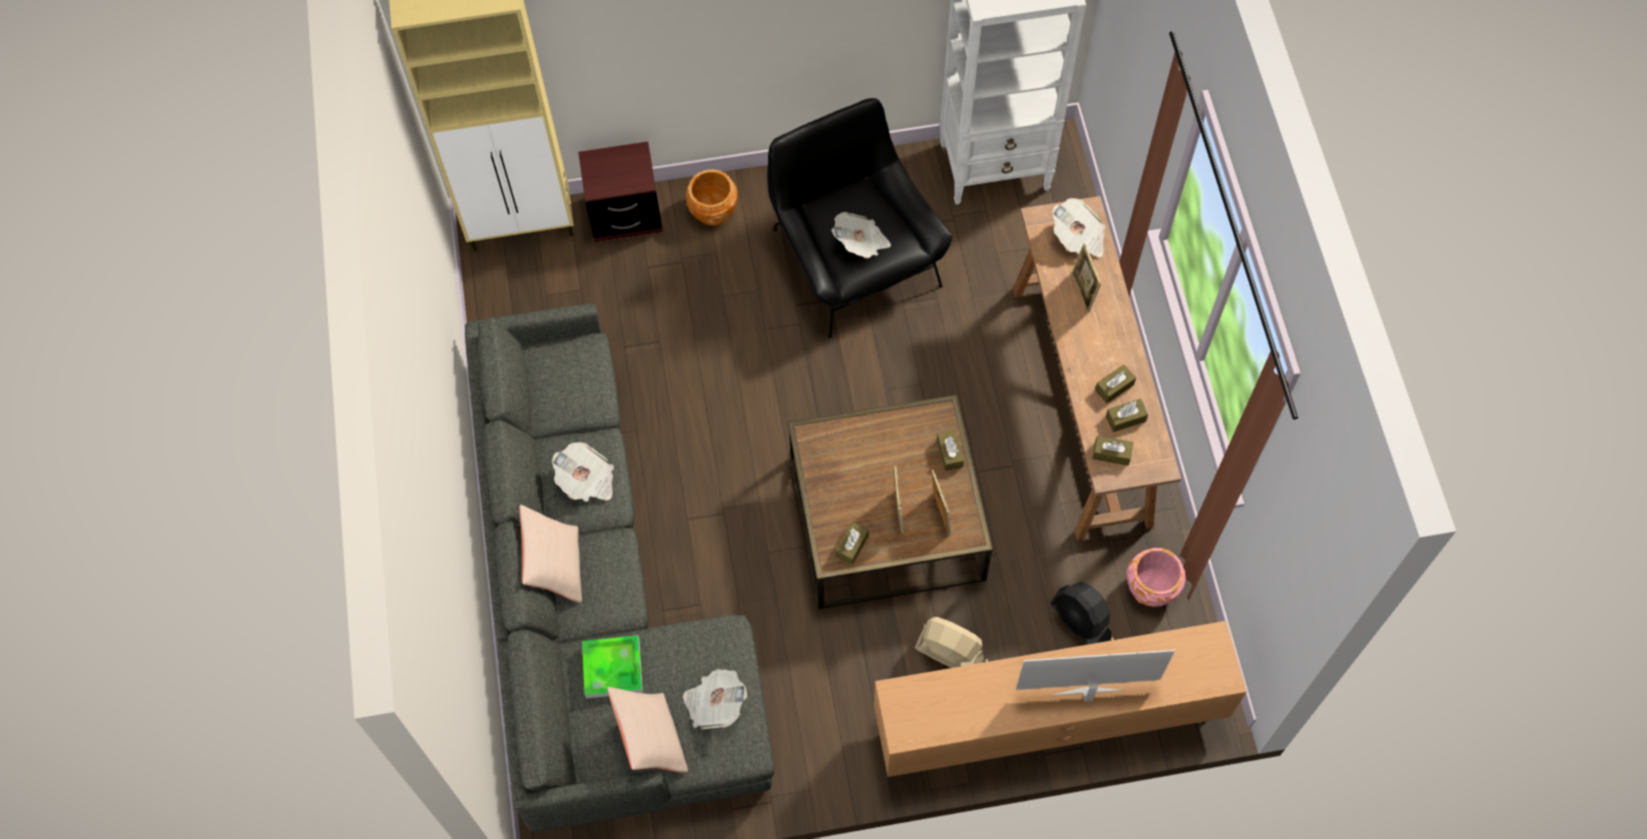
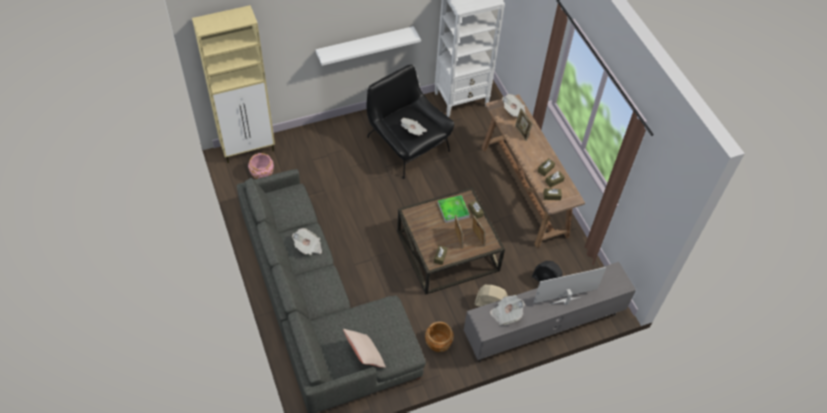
camera: 15 degrees left, 10 degrees down
(555, 566) = (301, 286): beige pillow -> none
(612, 668) = (339, 327): tray -> tray (453, 210)
(625, 215) = (297, 139): brown nightstand -> none
(713, 211) = (338, 133): brown planter -> brown planter (438, 343)
(714, 704) = (391, 335): newspaper -> newspaper (506, 314)
(778, 46) = (365, 45): none -> white shelf
(1048, 720) = (543, 326): brown tv stand -> grey tv stand
(1151, 587) = (575, 263): pink planter -> pink planter (262, 174)

